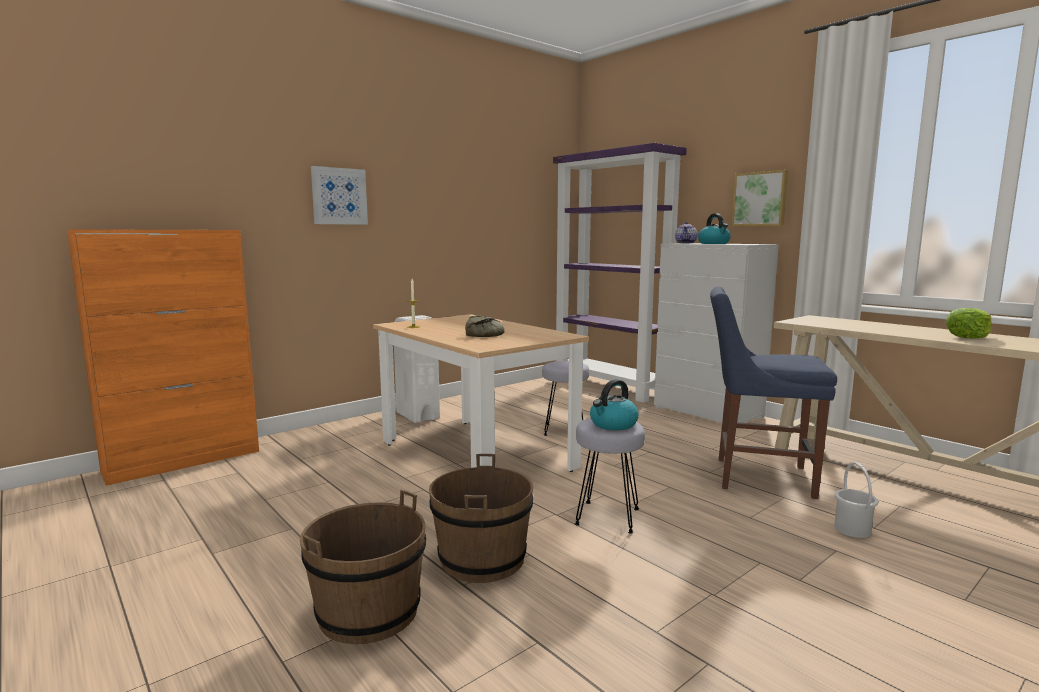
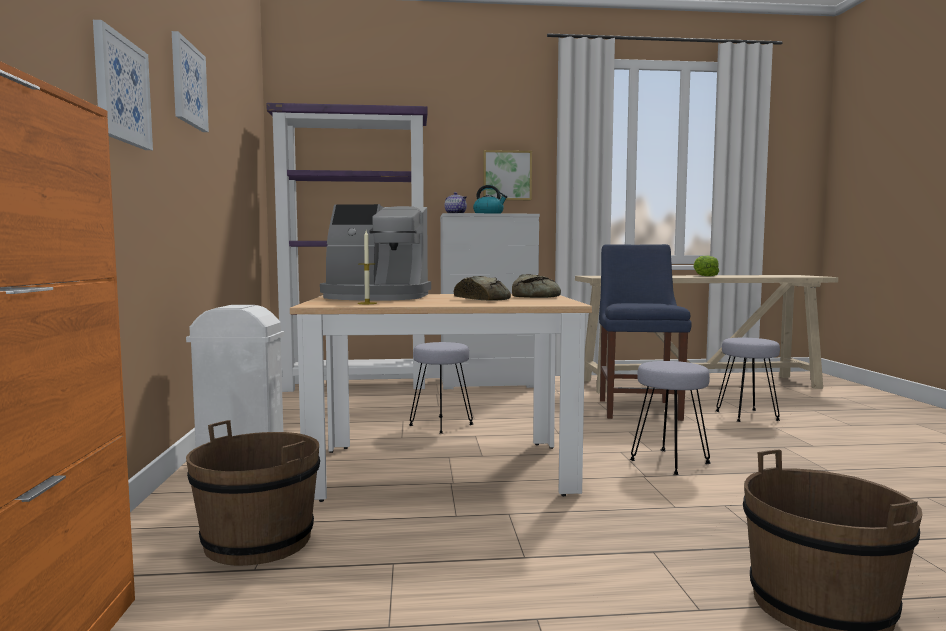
camera: 55 degrees left, 5 degrees down
(428, 172) = (188, 85): none -> picture
(463, 321) = (376, 297): none -> coffee machine
(482, 559) = (722, 525): brown bucket -> brown bucket (258, 541)
(537, 337) = (537, 296): none -> bread
(613, 424) = (677, 364): kettle -> none
(757, 476) = (638, 408): blue chair -> blue chair turned 135 degrees clockwise
(853, 529) = (747, 416): white bucket -> grey stool

